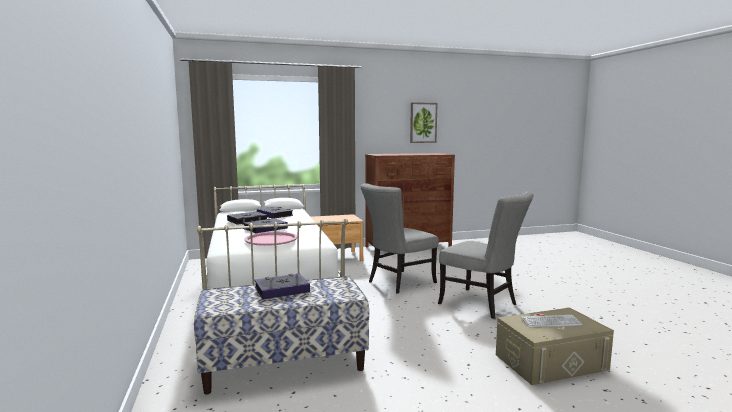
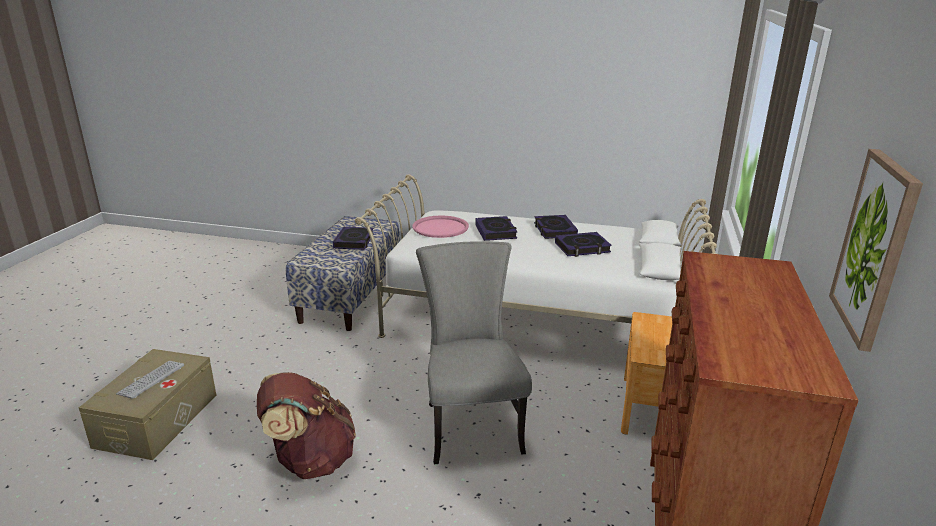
camera: 120 degrees right, 15 degrees up
(482, 304) = (310, 460): grey chair -> brown backpack

